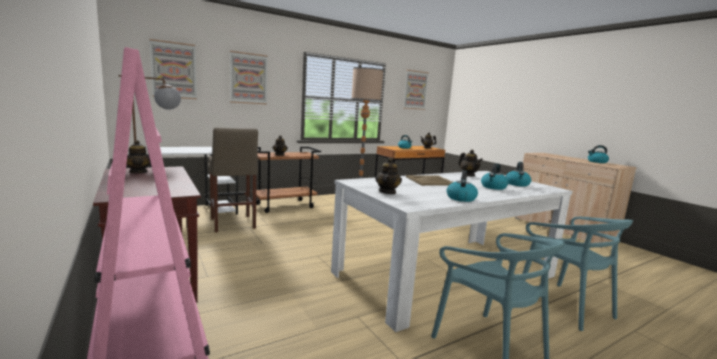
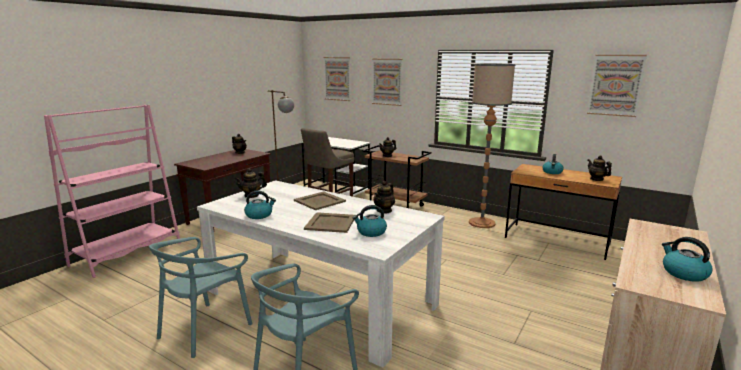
camera: 65 degrees right, 5 degrees up
(493, 187) = (331, 223): kettle -> beige tray

